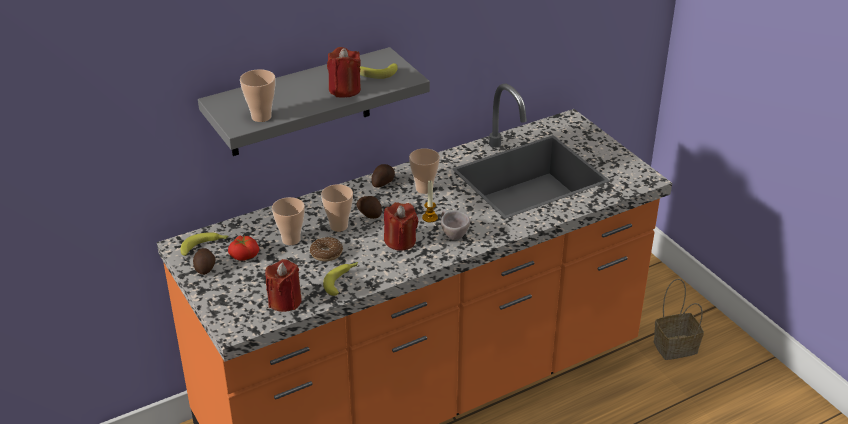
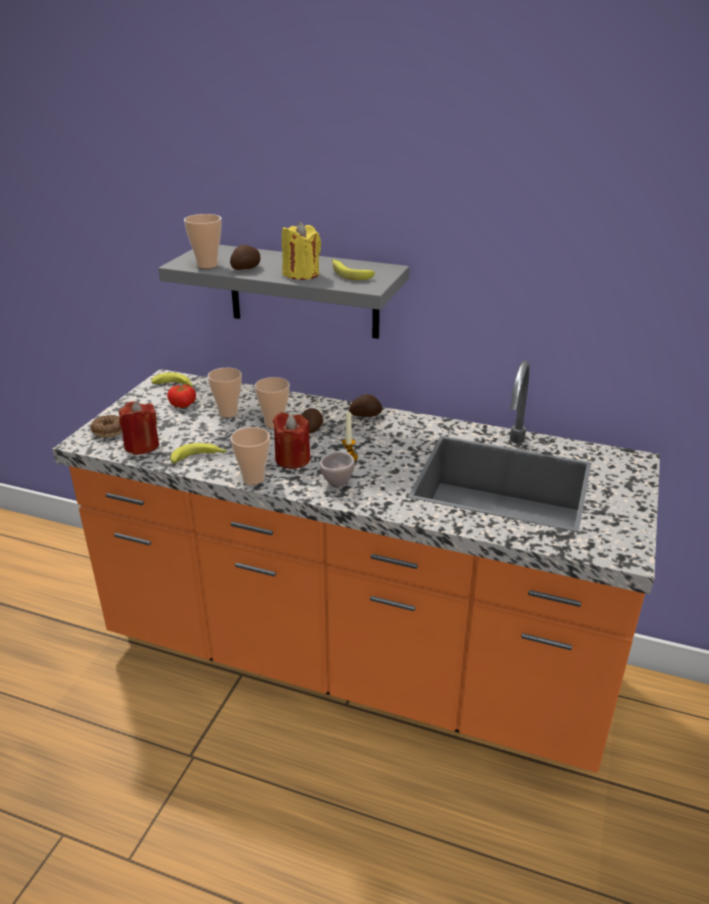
camera: 50 degrees right, 5 degrees down
(205, 267) = (149, 397): potato -> potato (247, 268)
(326, 253) = (229, 435): donut -> donut (109, 431)
(344, 90) = (301, 274): red candle -> yellow candle
(424, 189) = (387, 436): cup -> cup (253, 478)
(676, 346) = (657, 828): basket -> none

